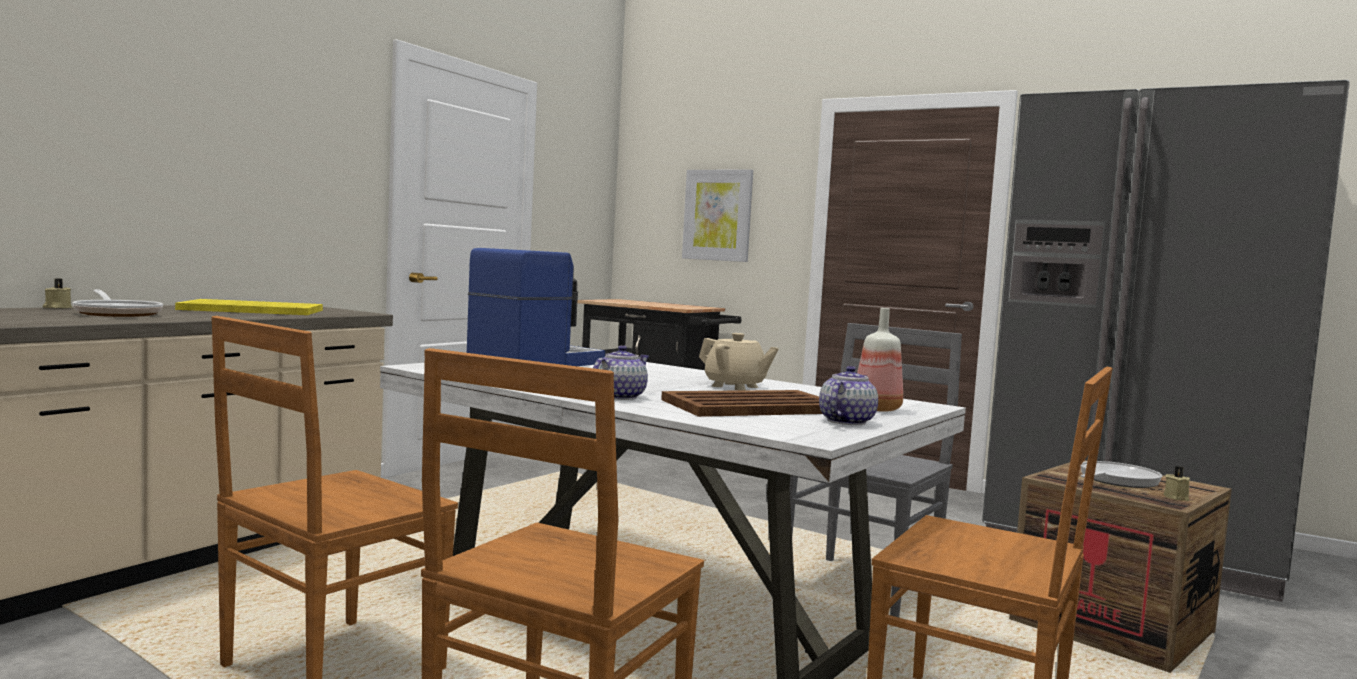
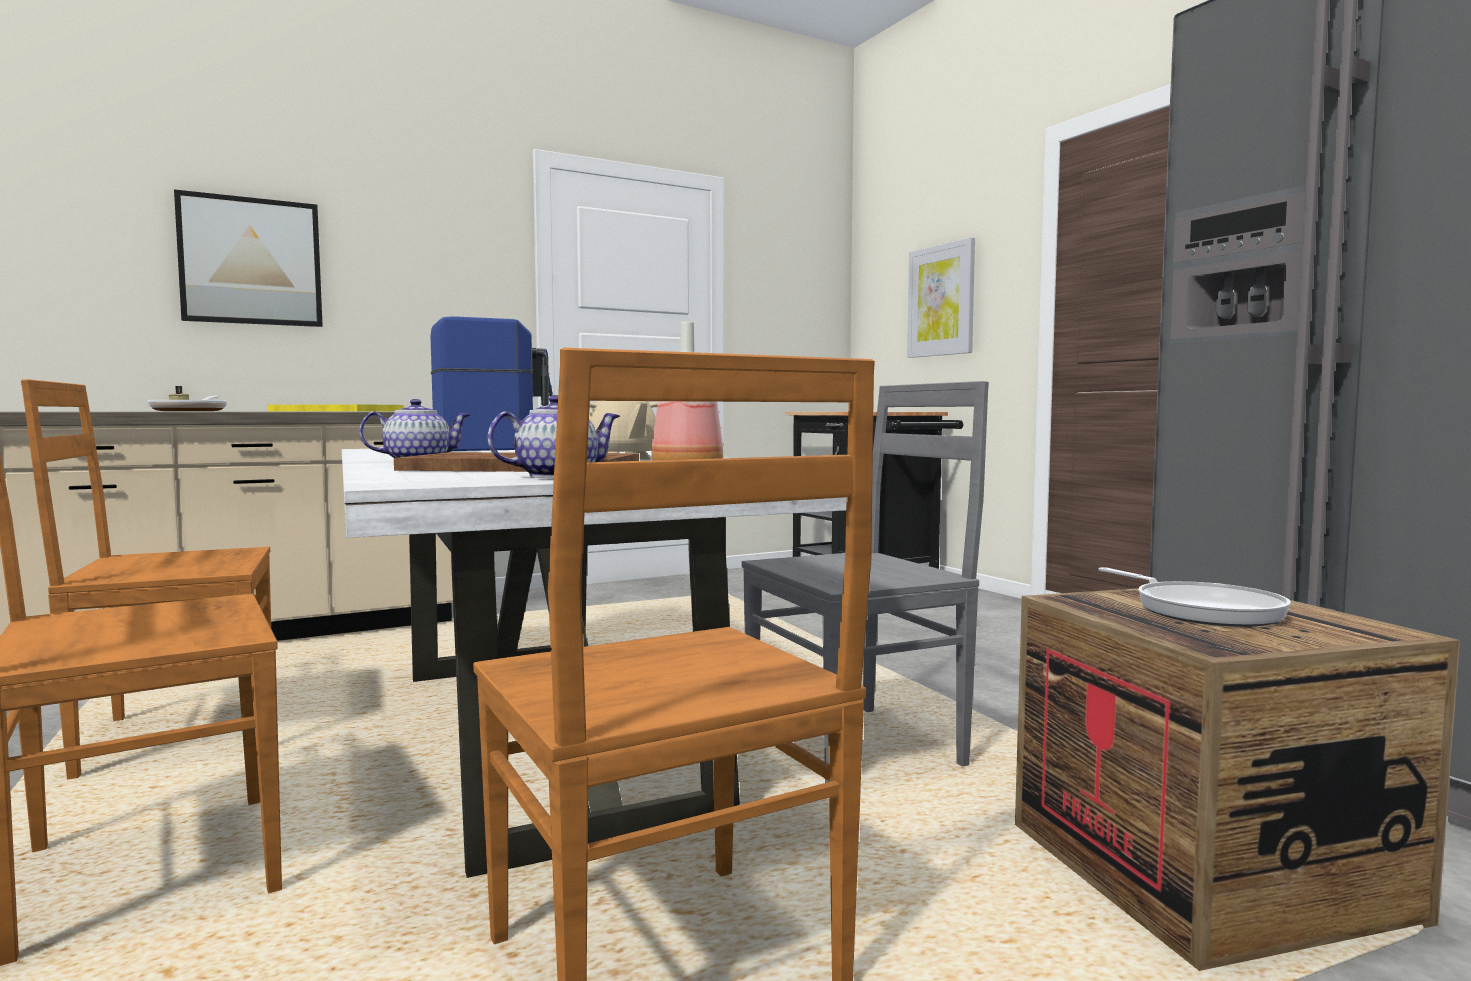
camera: 30 degrees right, 0 degrees up
(131, 135) = (251, 261): none -> picture
(1116, 480) = (1201, 610): frying pan -> frying pan turned 75 degrees clockwise
(1177, 497) = (1263, 641): beige candle -> none

